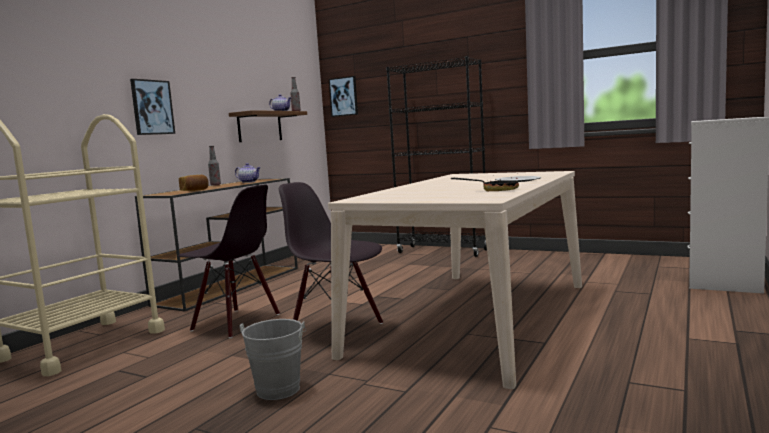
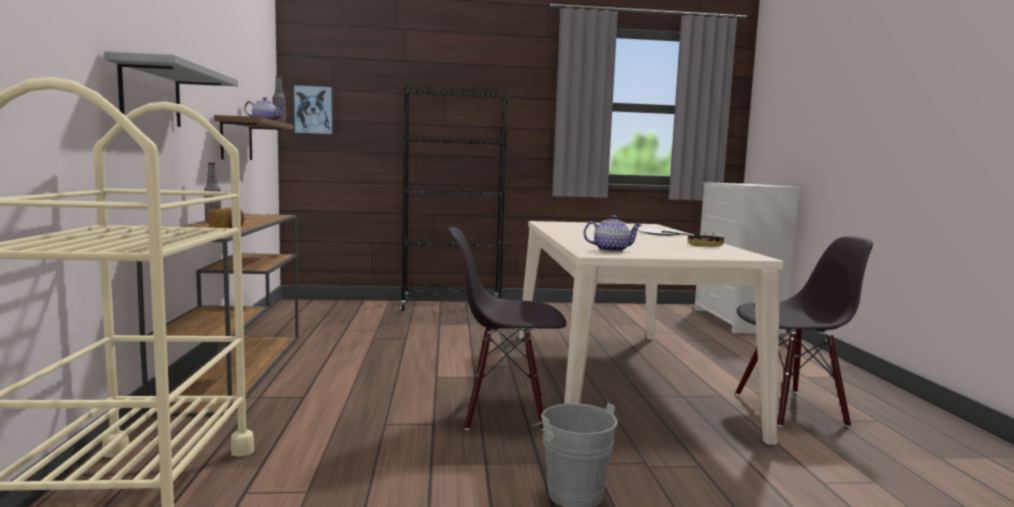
camera: 35 degrees left, 0 degrees up
(152, 107) = (151, 94): picture -> grey shelf
(235, 323) = (350, 421): black chair -> black chair (789, 408)
(249, 182) = (255, 219): teapot -> teapot (611, 250)

